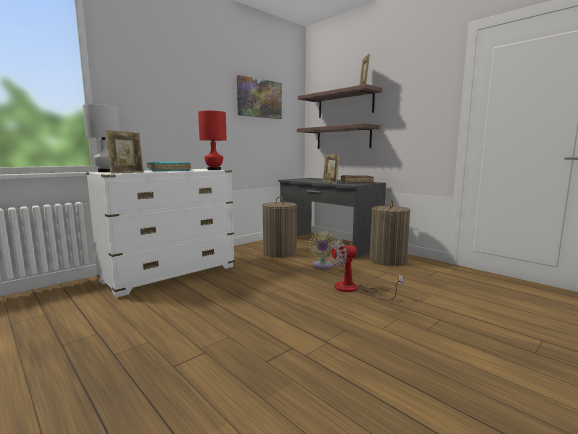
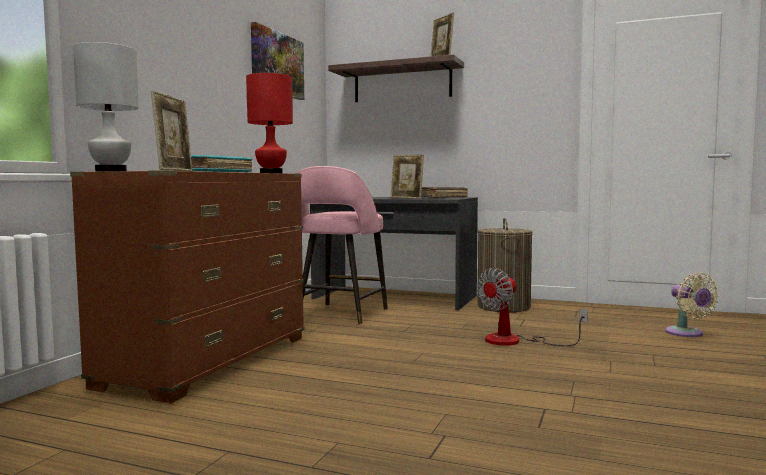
camera: 25 degrees left, 5 degrees down
(170, 274) = (208, 362): white dresser -> brown dresser
(279, 252) = (341, 314): laundry basket -> pink stool
(322, 266) = (431, 322): beige fan -> beige fan (687, 333)
(343, 138) = (400, 133): shelf -> none

